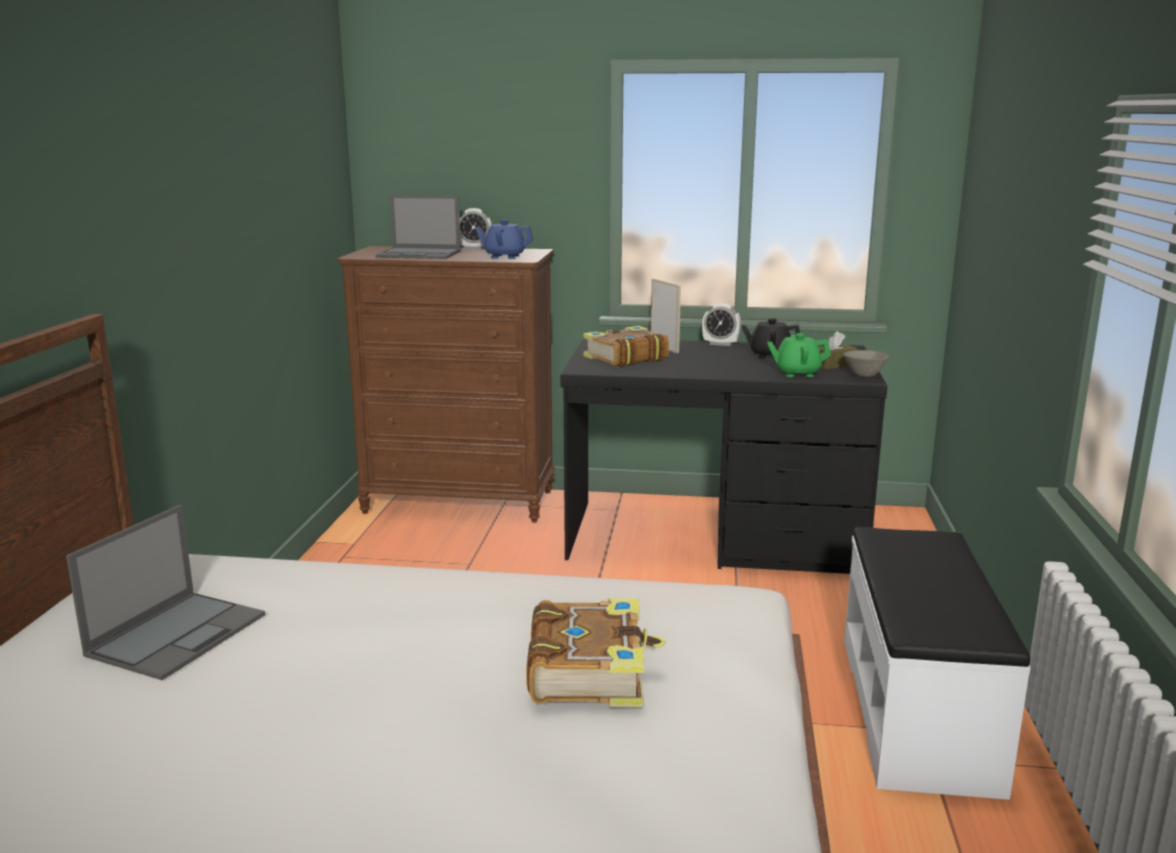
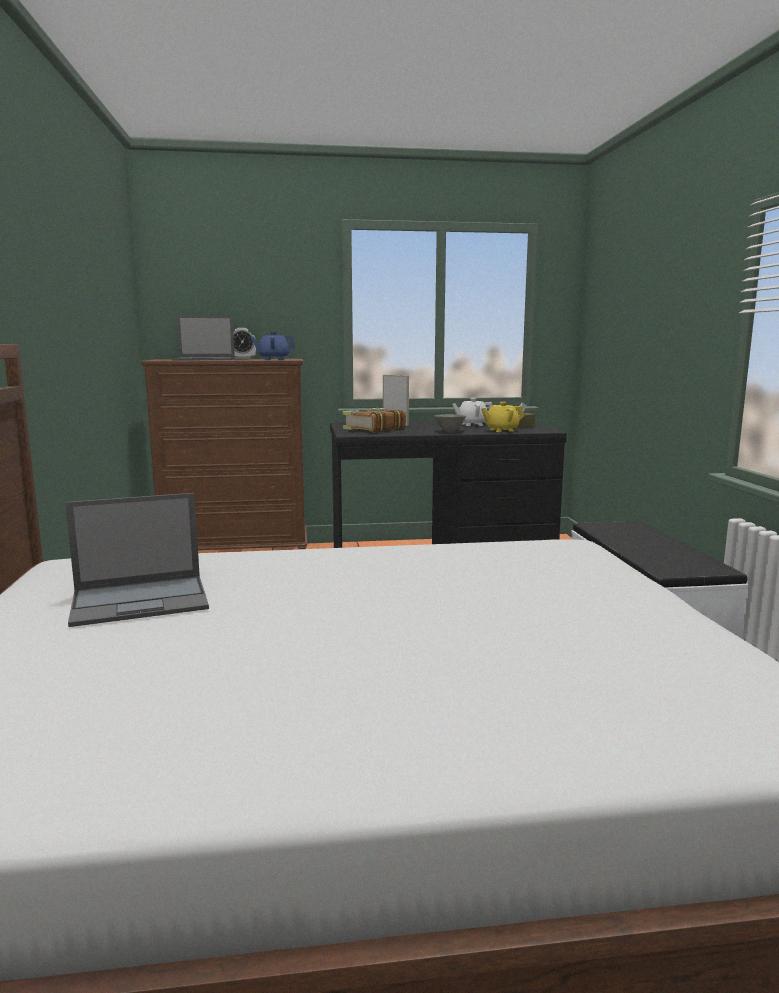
camera: 15 degrees left, 5 degrees down
(178, 634) = (142, 600): laptop -> laptop turned 60 degrees clockwise
(590, 670) = (512, 587): book -> none
(720, 344) = (432, 421): alarm clock -> none
(769, 355) = (472, 424): black teapot -> white teapot
(797, 373) = (501, 430): green teapot -> yellow teapot
(864, 376) = (546, 430): grey bowl -> grey bowl (449, 431)

